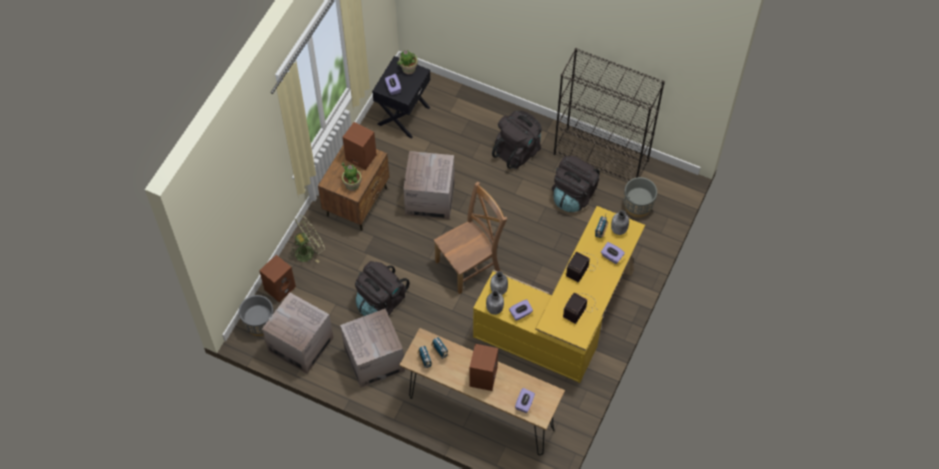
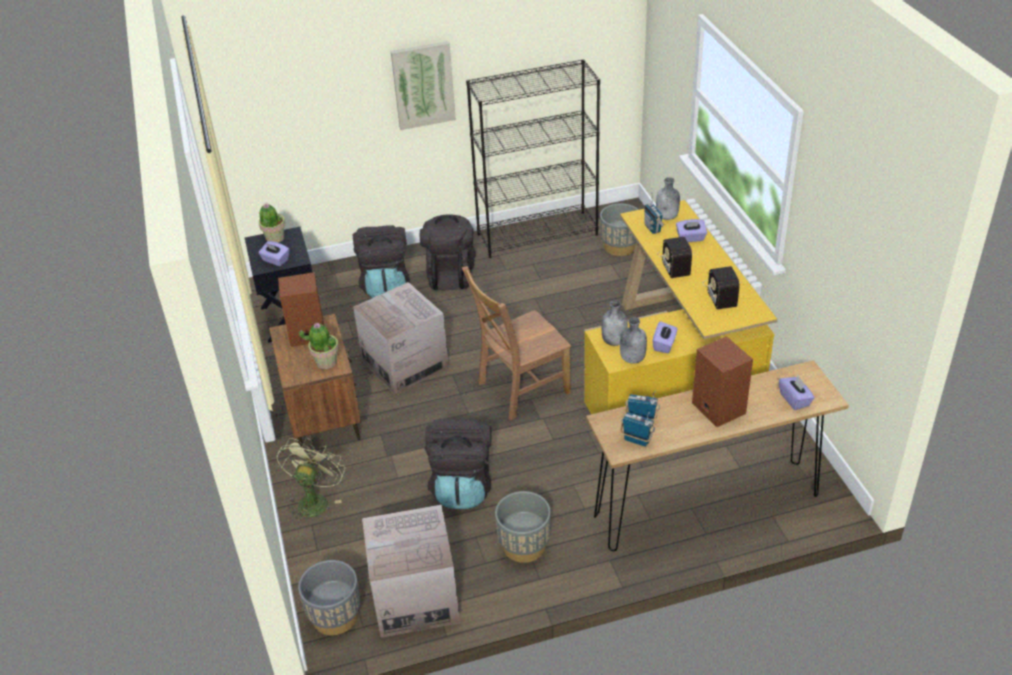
camera: 40 degrees left, 20 degrees down
(280, 287) = (319, 559): brown speaker -> none
(374, 359) = (524, 546): cardboard box -> grey planter
(470, 264) = (520, 389): brown chair -> brown chair turned 135 degrees counterclockwise
(547, 33) = (423, 85): none -> picture
(574, 195) = (550, 274): black backpack -> black backpack (385, 285)

